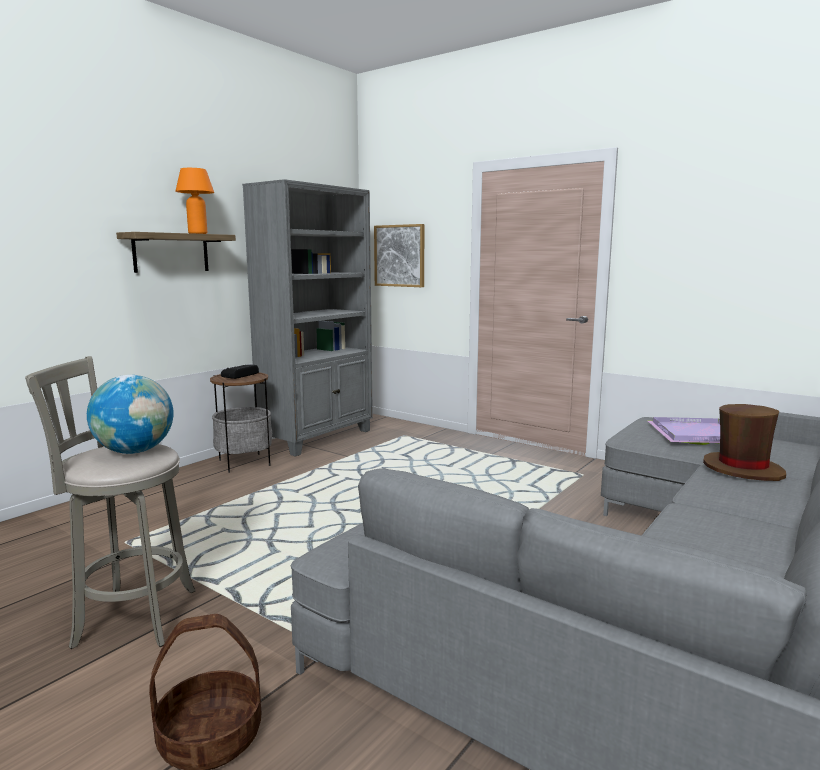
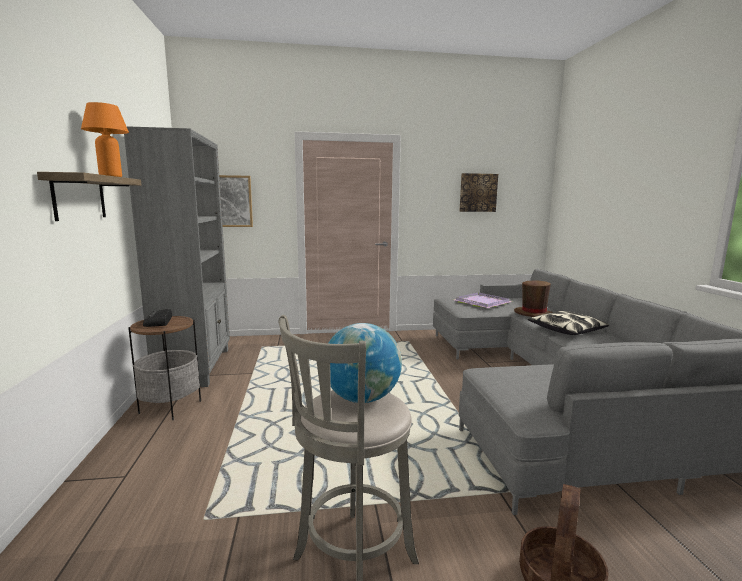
camera: 45 degrees left, 0 degrees up
(728, 504) = (566, 330): none -> pillow
(760, 235) = (478, 192): none -> picture

